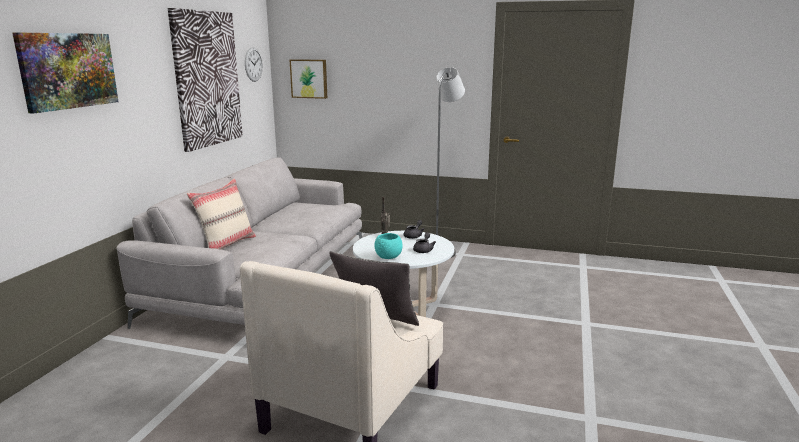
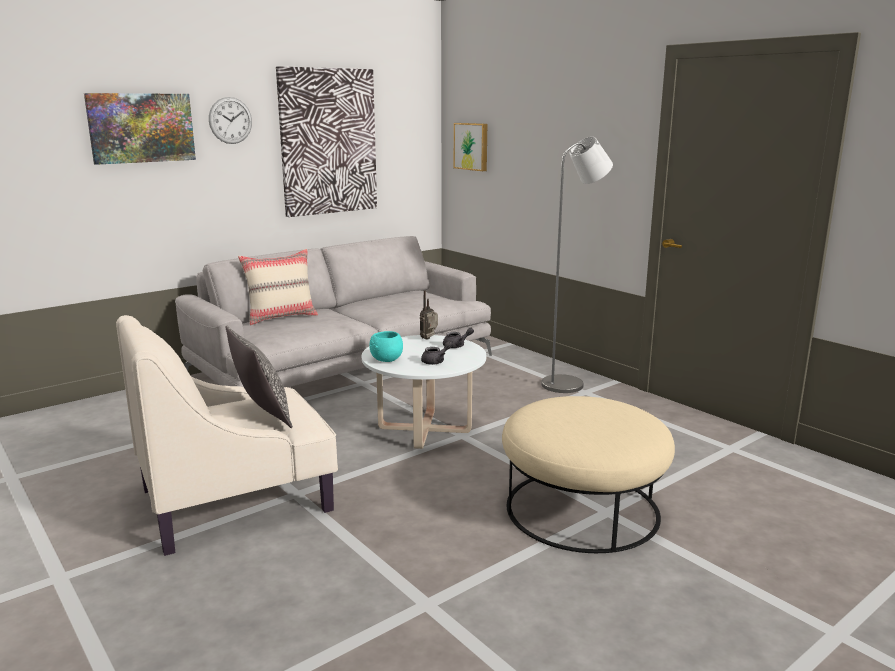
camera: 35 degrees right, 0 degrees up
(253, 64) = (408, 127): wall clock -> wall clock (230, 120)
(572, 326) = (582, 509): none -> beige ottoman

